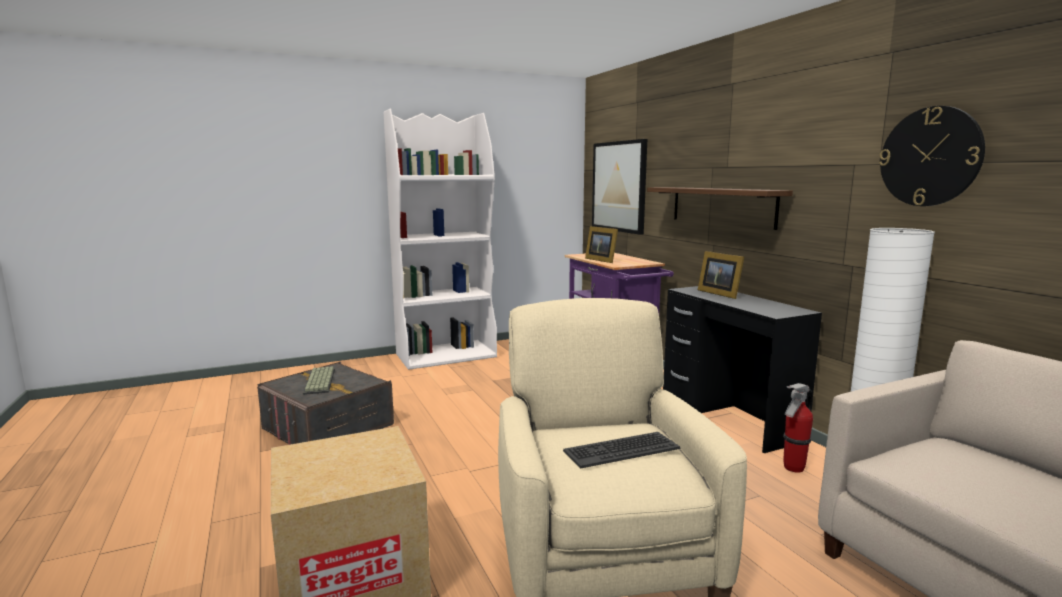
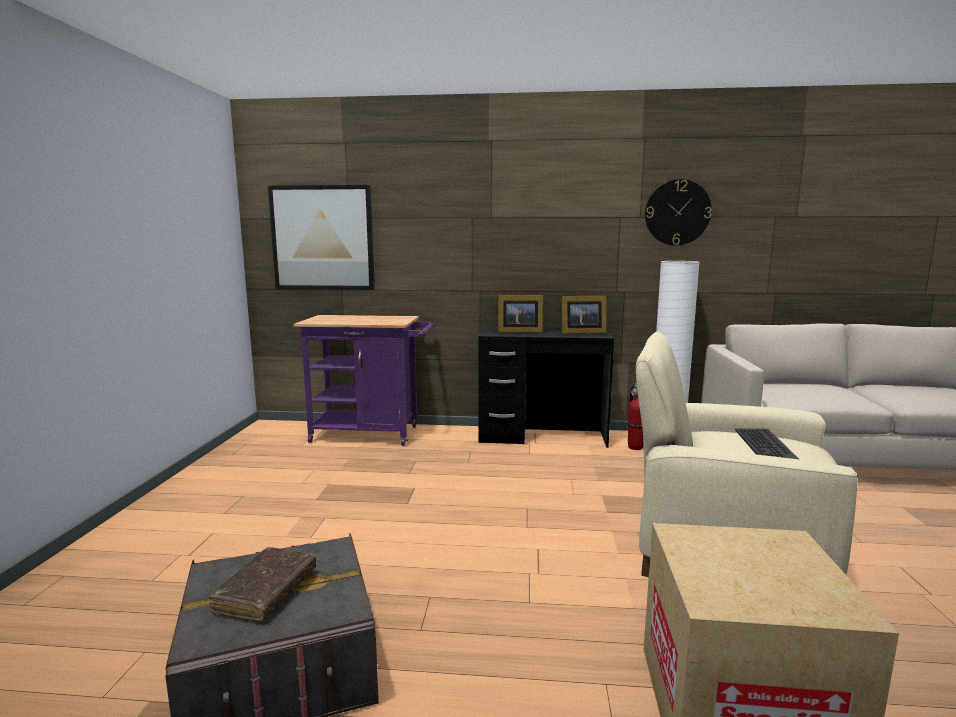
camera: 60 degrees left, 0 degrees up
(321, 381) = (266, 592): keyboard -> brown book
(446, 355) = (175, 505): white bookcase -> none
(601, 260) = (359, 322): picture frame -> picture frame (581, 332)
(721, 206) = (489, 253): shelf -> none

